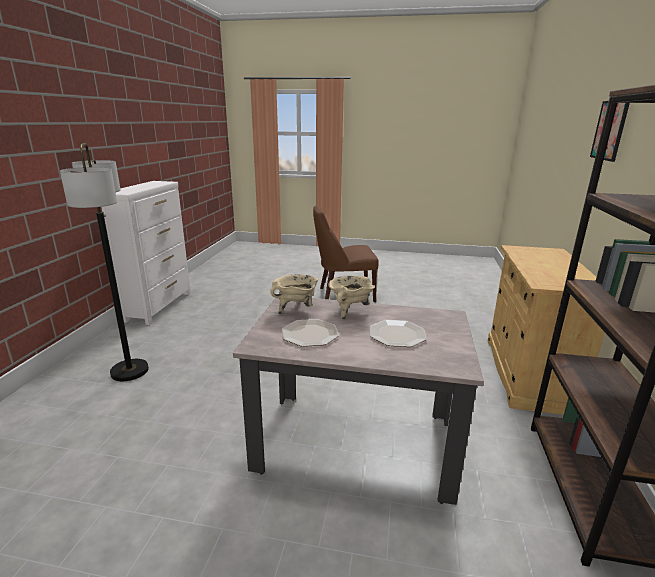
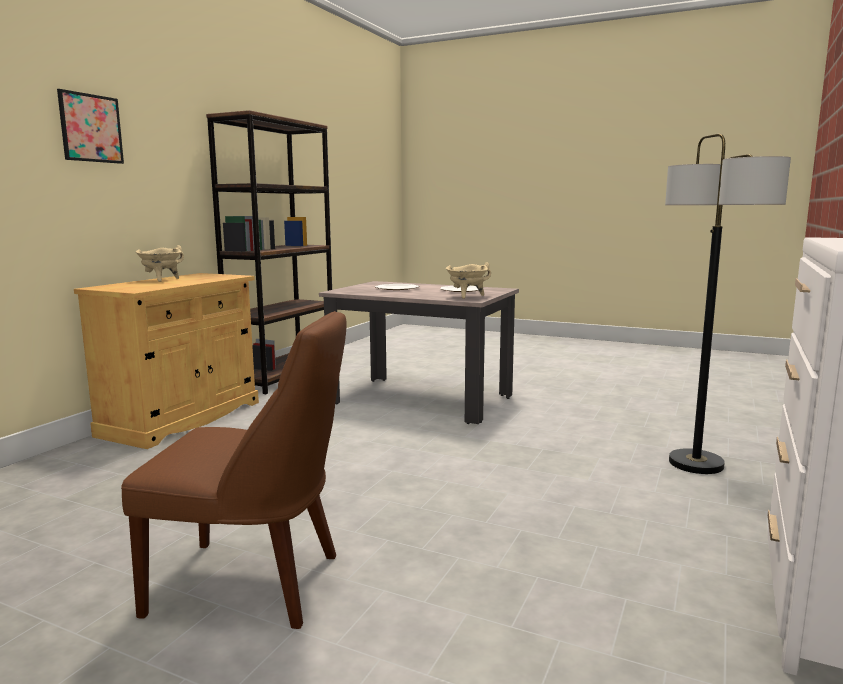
camera: 165 degrees left, 10 degrees down
(350, 311) = (419, 294): beige cooking pot -> beige cooking pot (161, 280)

